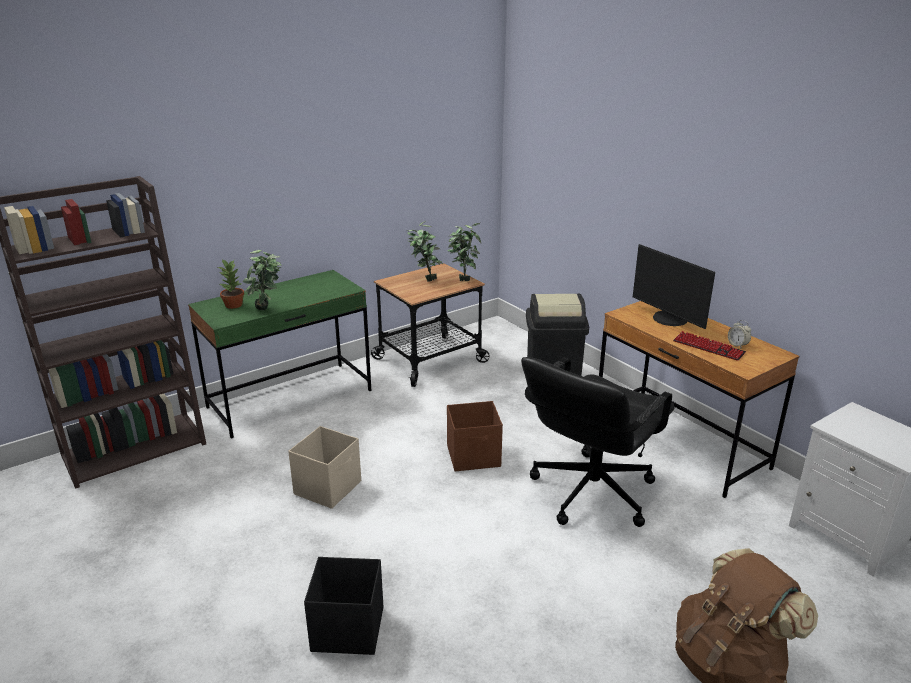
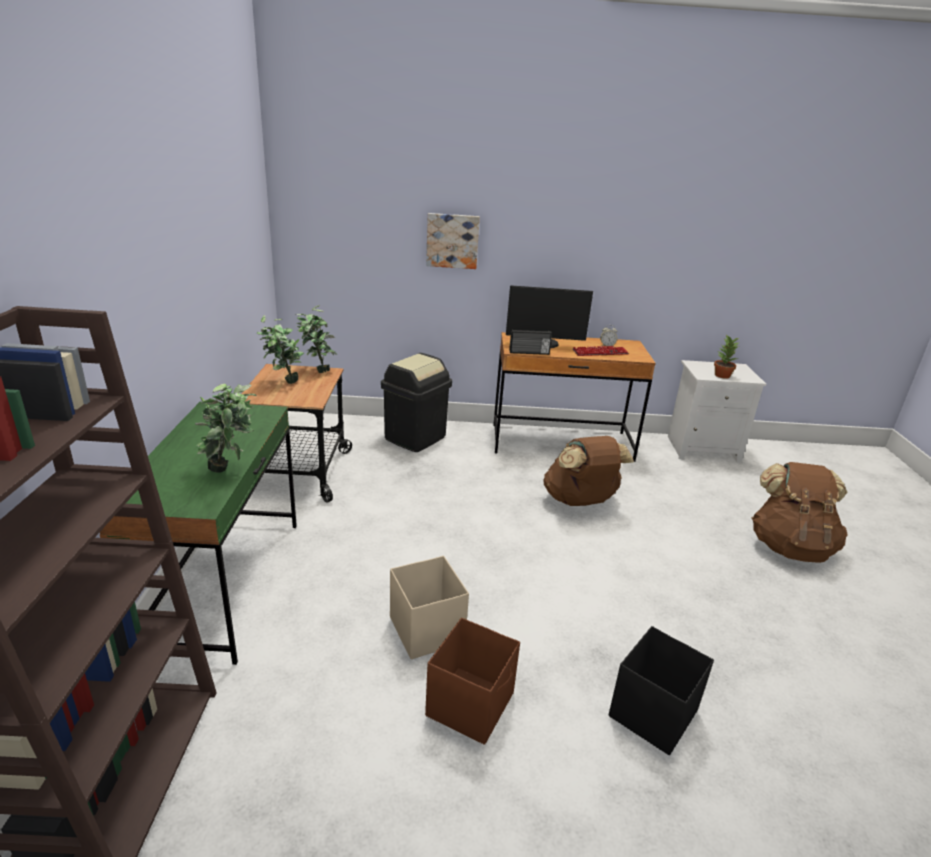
camera: 55 degrees left, 0 degrees up
(234, 305) = (170, 483): potted plant -> potted plant (721, 375)
(474, 456) = (478, 525): brown storage box -> brown storage box (471, 704)
(590, 492) = (580, 501): black office chair -> brown backpack
(623, 186) = (452, 240): none -> picture
(630, 321) = (529, 352): none -> radio

